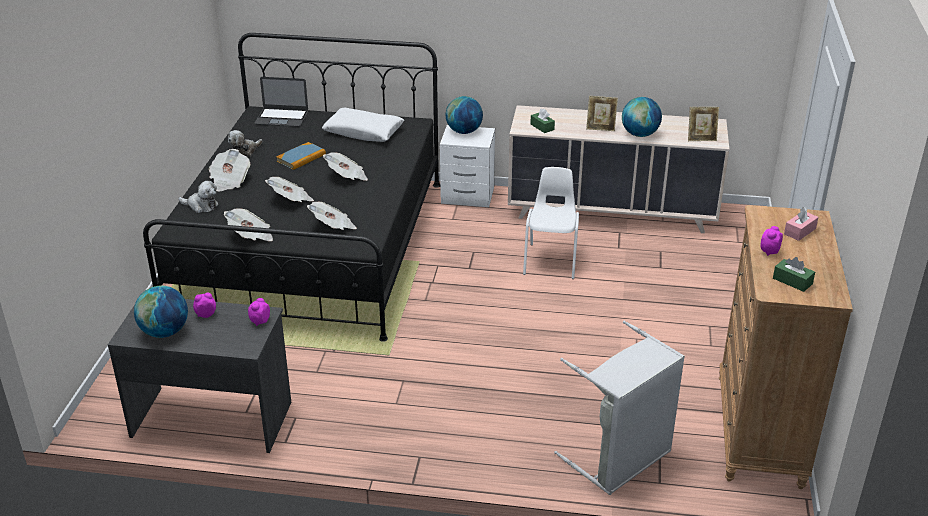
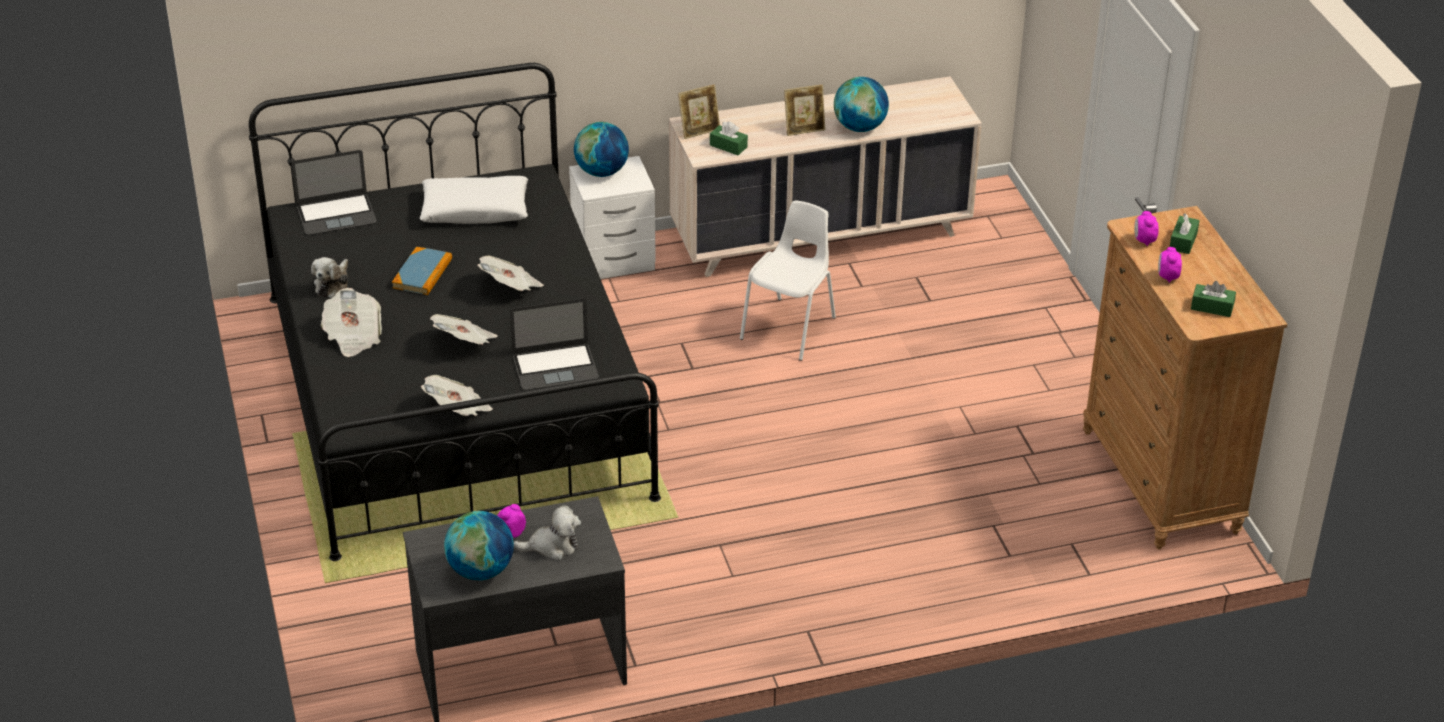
camera: 25 degrees left, 5 degrees up
(201, 206) = (349, 384): plush toy -> plush toy (552, 546)
(259, 321) = (586, 521): alarm clock -> alarm clock (1144, 240)
(333, 227) = (555, 367): newspaper -> laptop
(551, 261) = (790, 328): white chair -> white chair turned 45 degrees clockwise
(621, 460) = (1033, 561): grey laundry basket -> none
(701, 138) = (939, 115): picture frame -> picture frame (699, 130)
(799, 231) = (1183, 241): pink tissue box -> green tissue box

